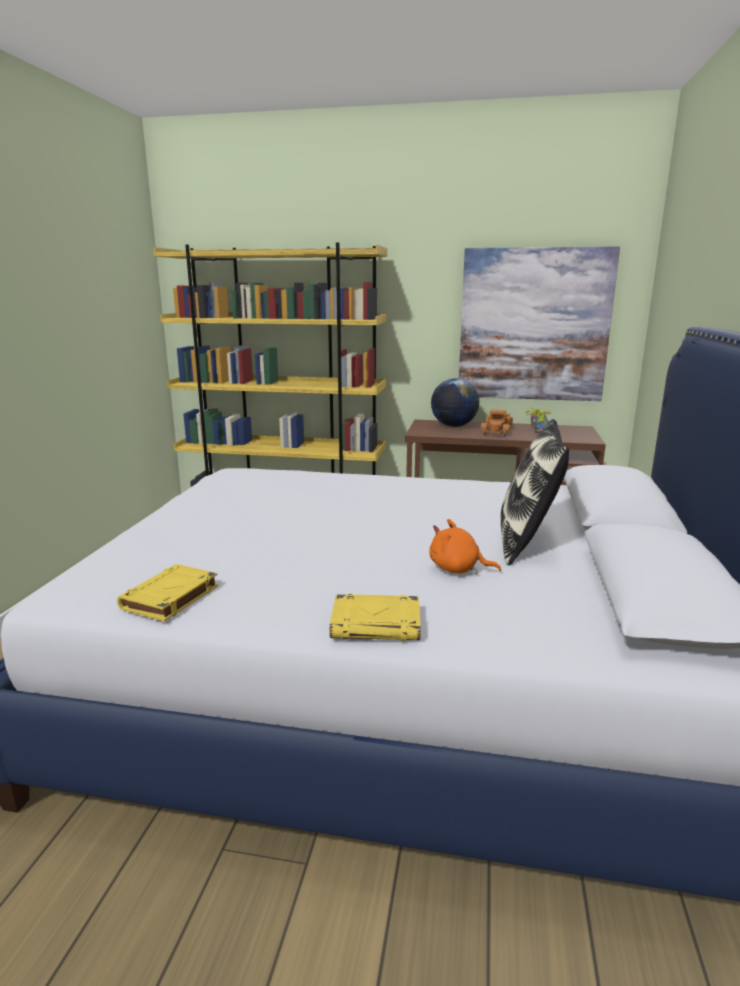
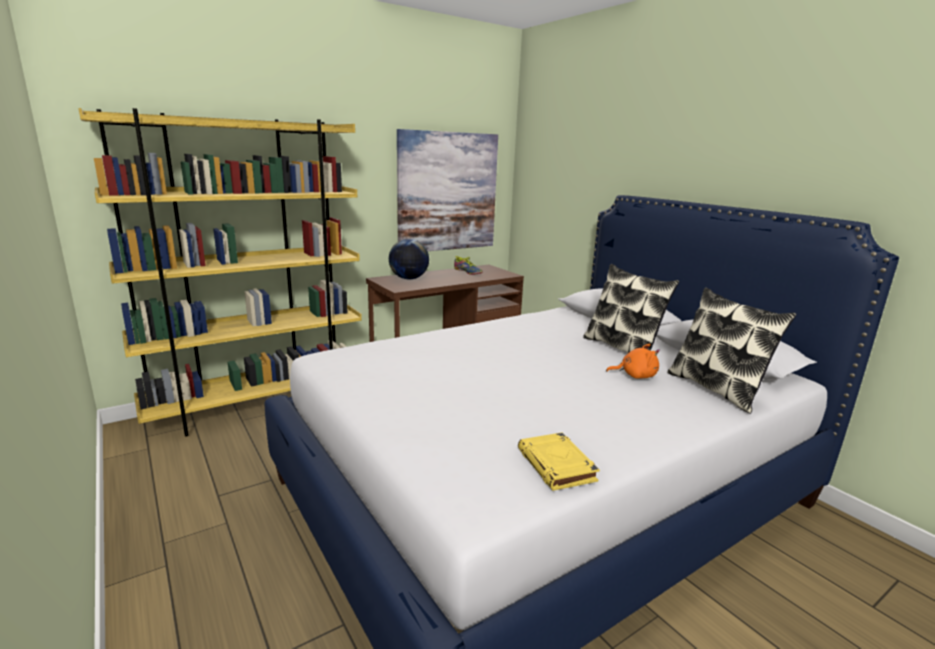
camera: 45 degrees left, 0 degrees up
(377, 624) = (682, 422): yellow book -> none
(458, 569) = (635, 376): orange plush toy -> orange plush toy turned 150 degrees counterclockwise
(497, 430) = (445, 277): toy truck -> none
(526, 618) = (716, 389): none -> pillow

